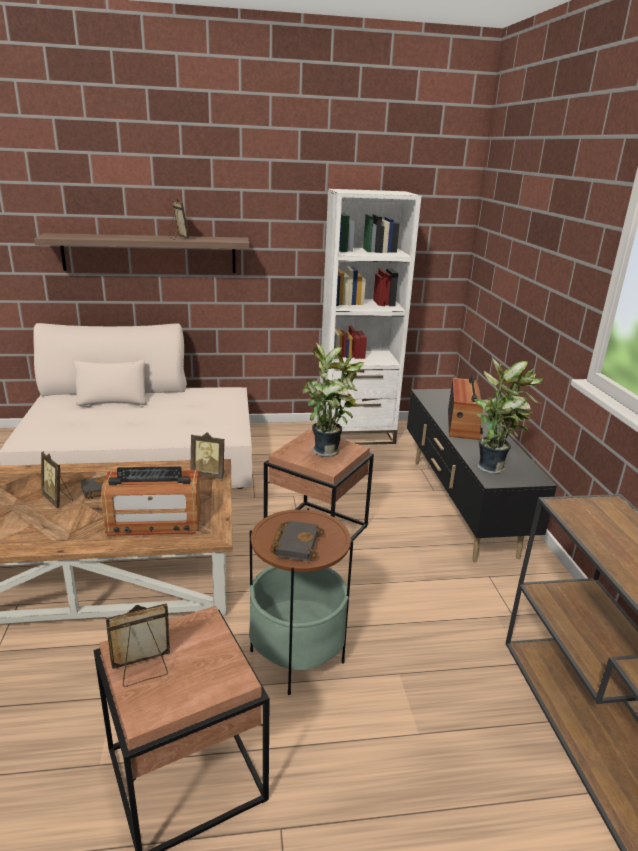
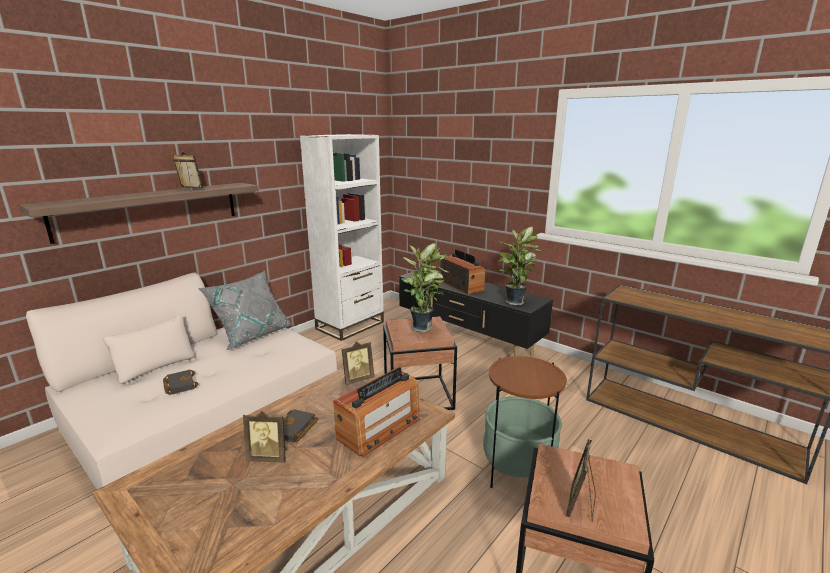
camera: 40 degrees left, 5 degrees down
(207, 401) = (252, 334): none -> grey pillow
(295, 543) = (534, 378): black book -> black book (179, 384)

